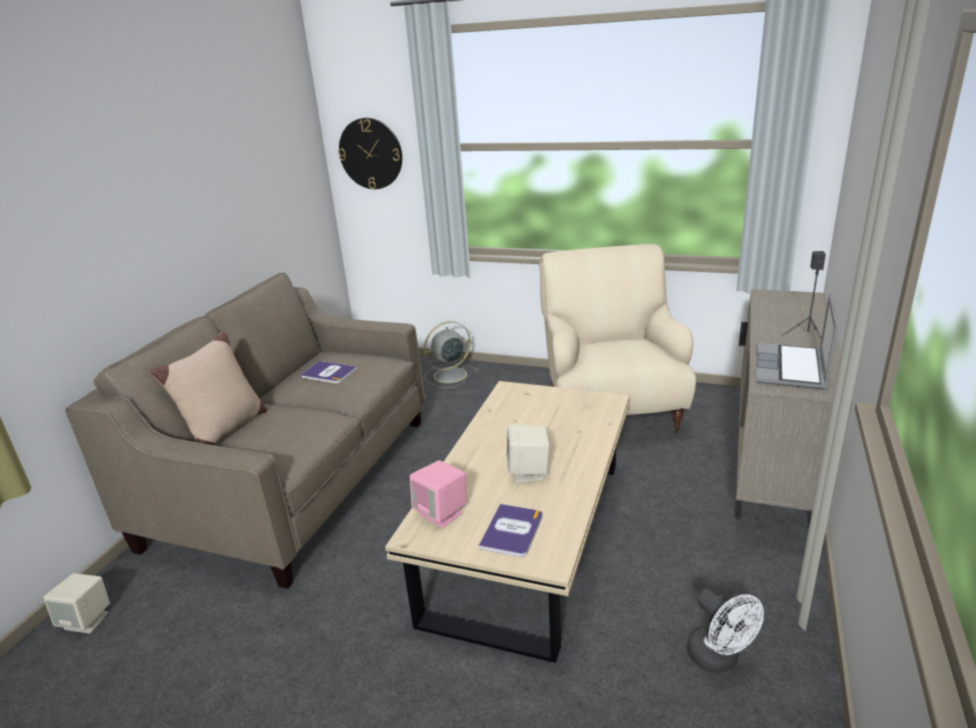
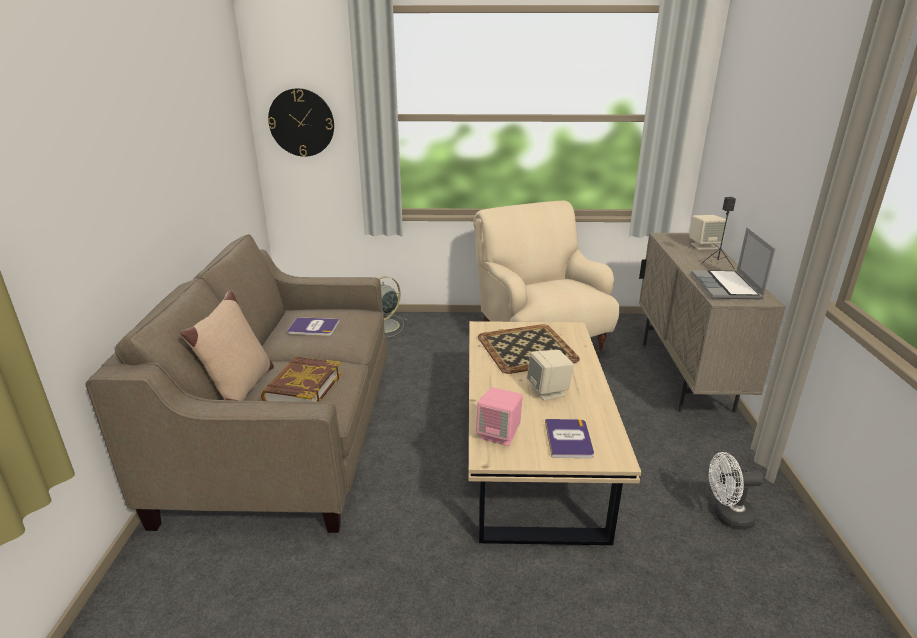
camera: 20 degrees left, 0 degrees up
(87, 620) = (131, 606): beige speaker -> beige speaker (704, 246)
(276, 436) = (303, 388): none -> book
(538, 420) = (526, 349): none -> tray
(719, 659) = (727, 516): white fan -> white fan turned 135 degrees clockwise

